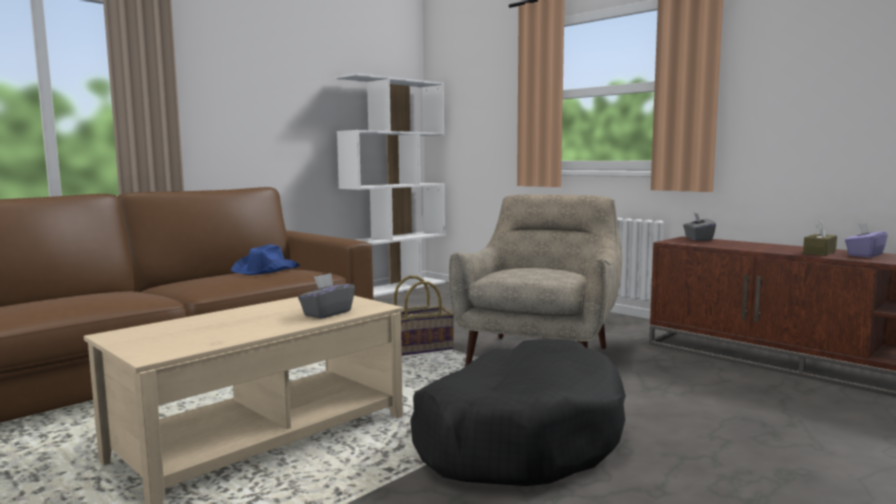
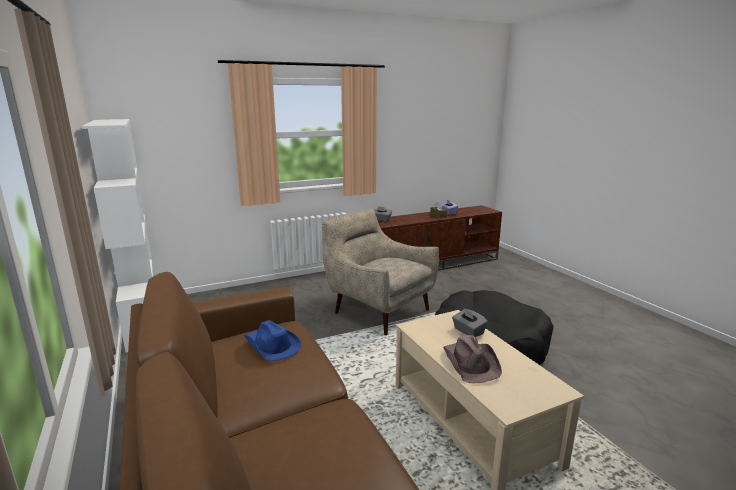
camera: 70 degrees left, 10 degrees up
(232, 318) = (471, 363): none -> brown hat
(419, 348) = (334, 343): basket -> none

